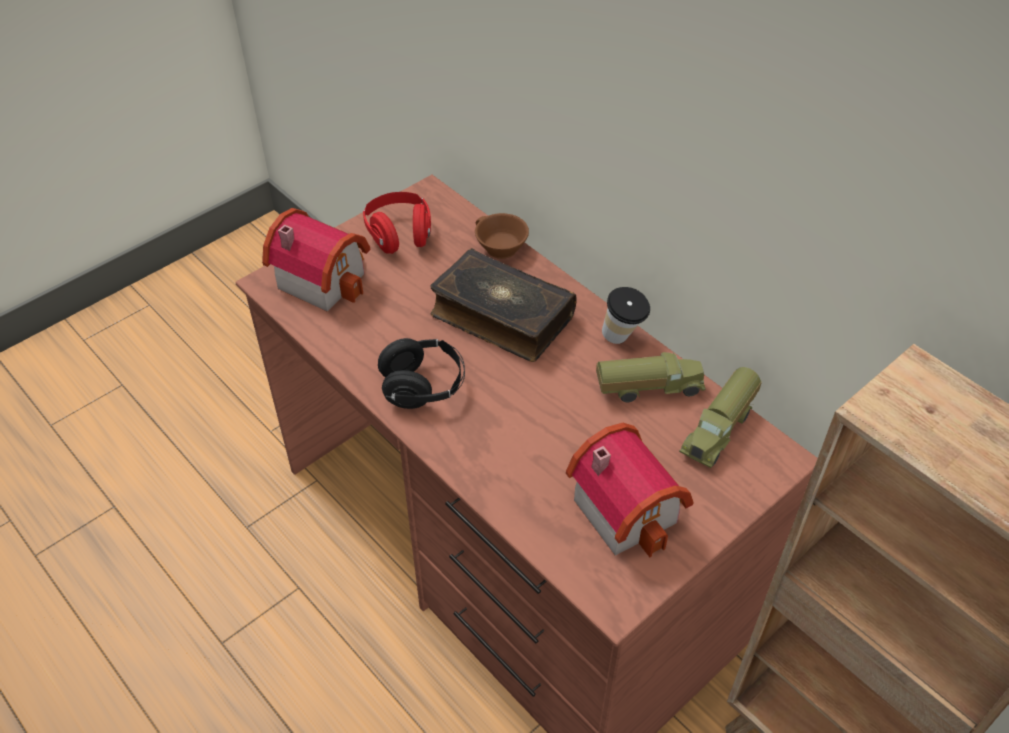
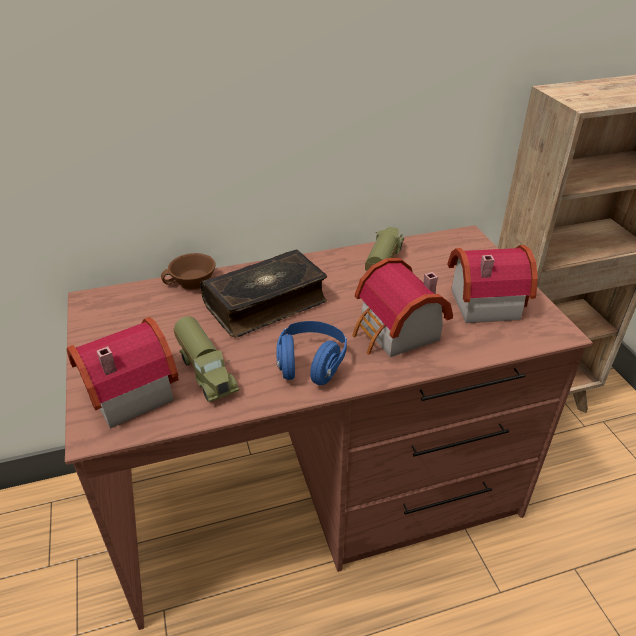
camera: 65 degrees left, 10 degrees down
(399, 235) = (122, 329): red headphones -> none
(423, 387) = (310, 365): black headphones -> blue headphones
(514, 441) = (396, 334): none -> toy house
(623, 338) = (331, 258): cup -> none
(720, 430) = (435, 248): toy truck -> toy truck (207, 372)

